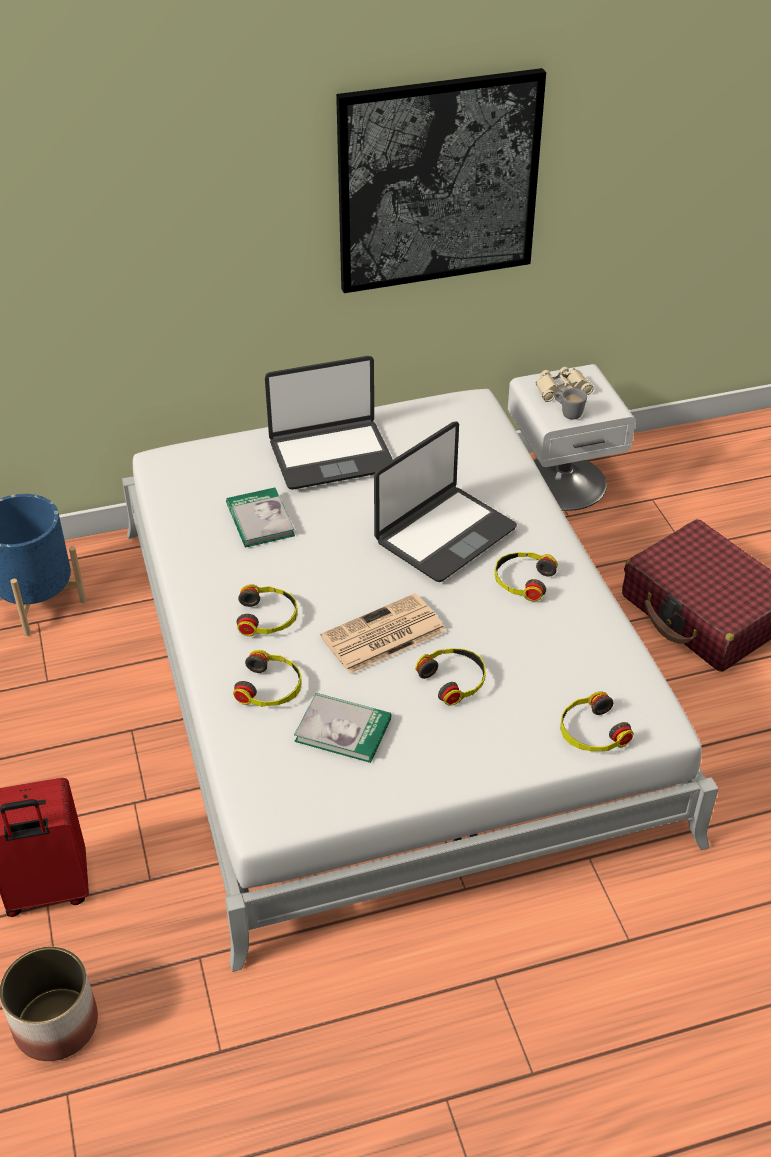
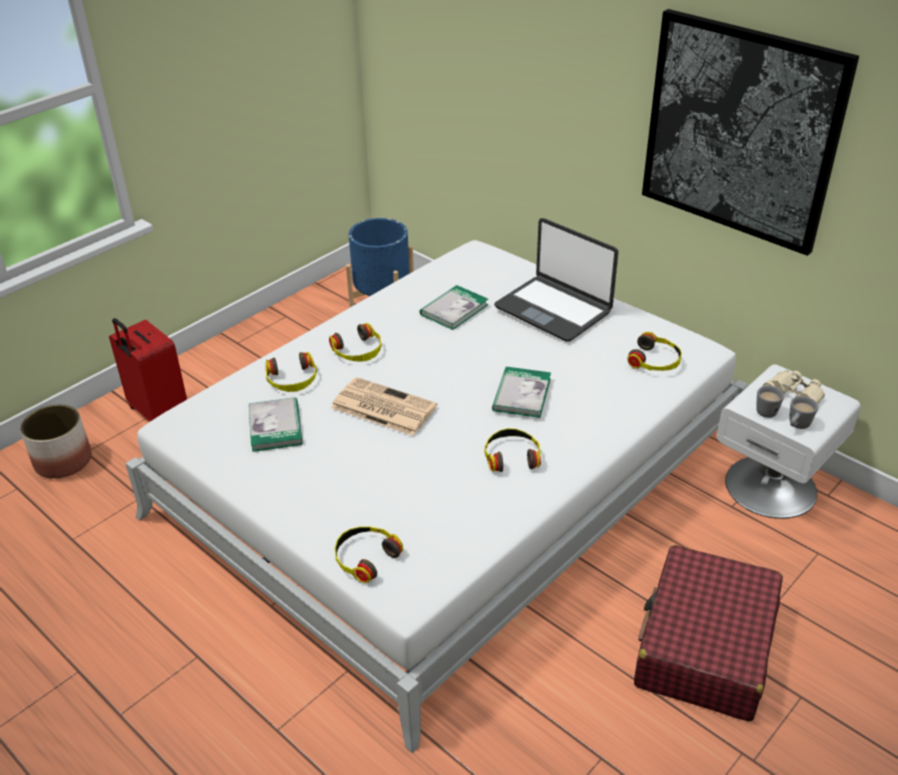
camera: 60 degrees right, 5 degrees down
(444, 534) = (521, 394): laptop -> book
(454, 680) = (365, 460): headphones -> headphones (655, 360)
(601, 408) = (797, 426): none -> grey mug

